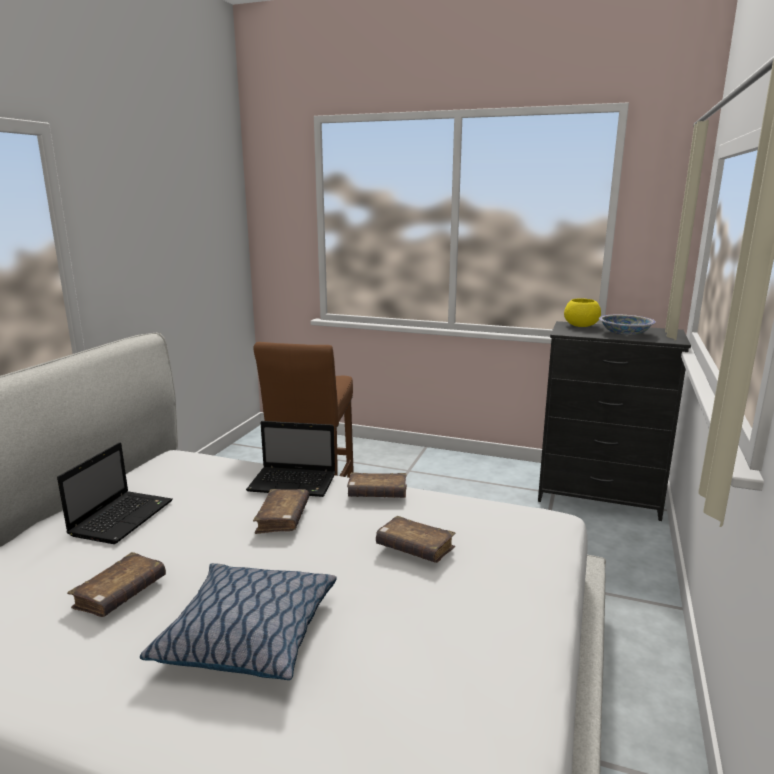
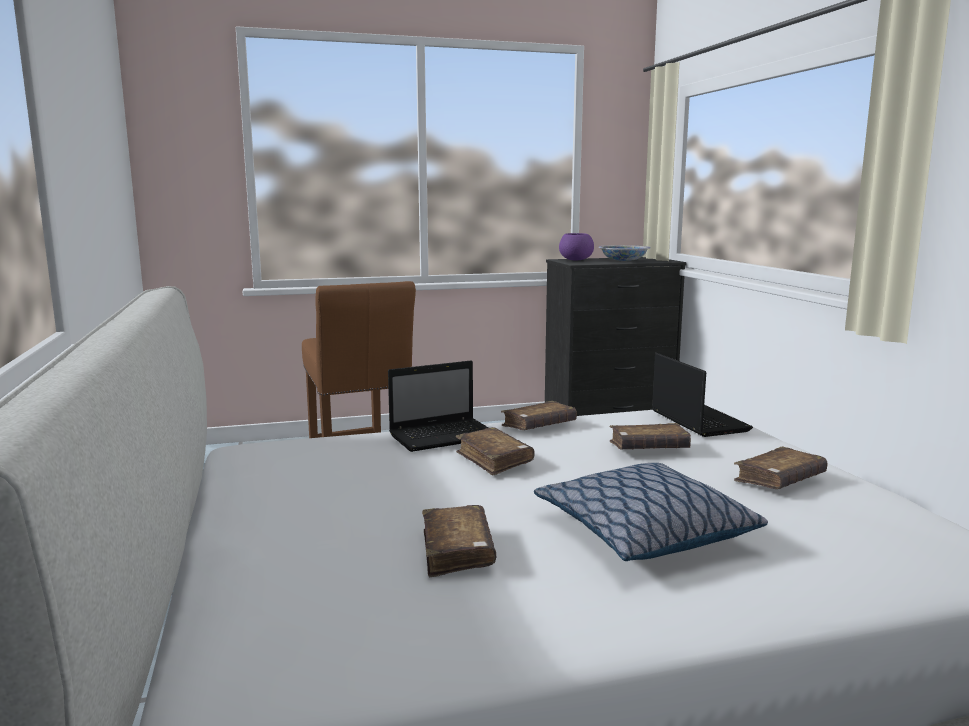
camera: 35 degrees left, 5 degrees down
(123, 517) = (308, 504): laptop -> laptop (697, 421)
(458, 632) = (779, 480): none -> brown book
(580, 326) = (575, 260): yellow bowl -> purple bowl

